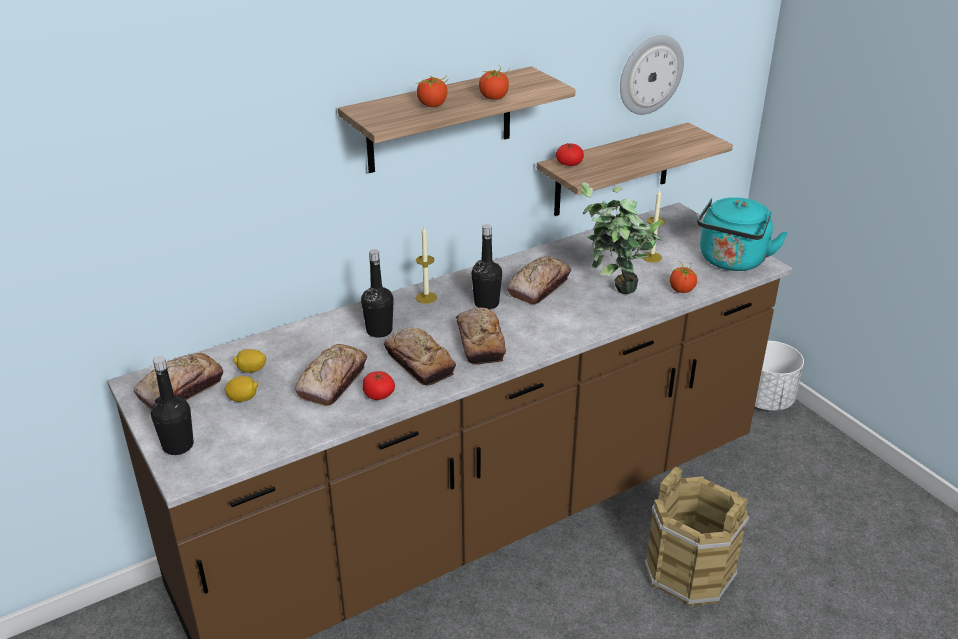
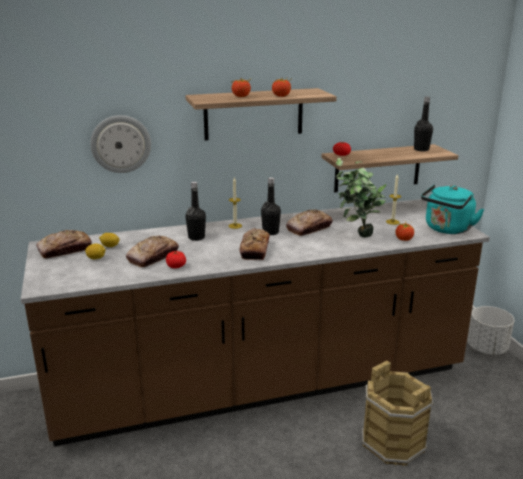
camera: 15 degrees right, 10 degrees down
(178, 446) = (45, 274): black bottle -> black bottle (421, 149)
(419, 362) = (210, 254): bread -> none
(650, 74) = (404, 106): wall clock -> wall clock (121, 144)

